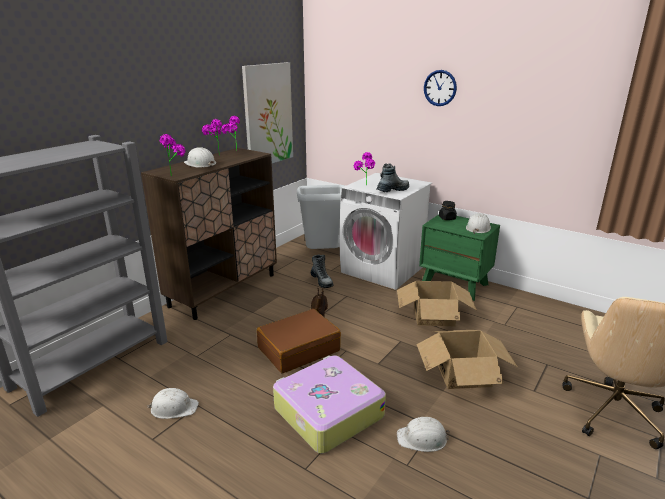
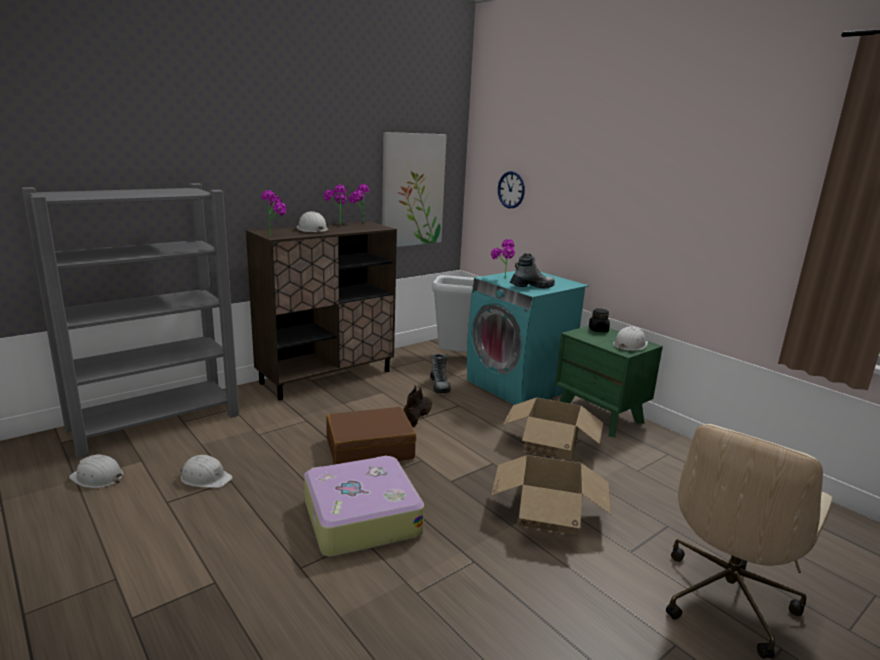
camera: 15 degrees right, 5 degrees down
(384, 269) = (520, 385): white washing machine -> turquoise washing machine
(422, 439) = (453, 570): white hard hat -> white hard hat (97, 477)
(440, 88) = (605, 170): wall clock -> wall clock (511, 189)

